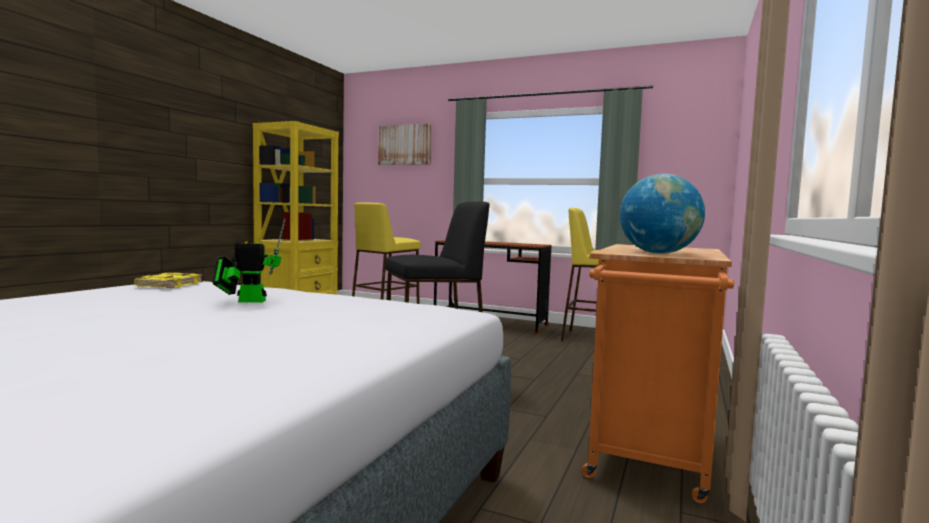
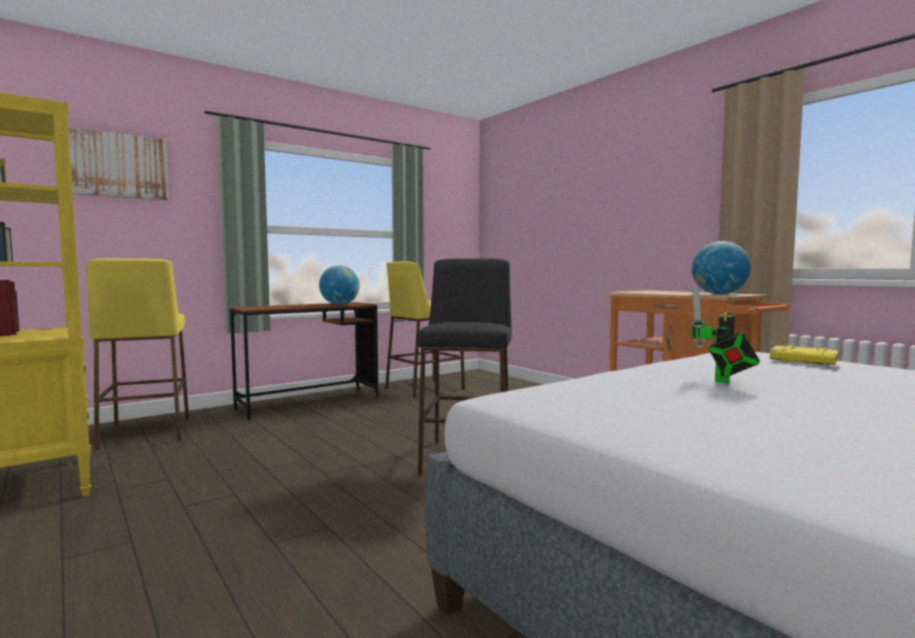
camera: 60 degrees left, 0 degrees up
(169, 285) = (574, 400): yellow book -> yellow book (802, 360)
(515, 244) = (339, 304): none -> globe

